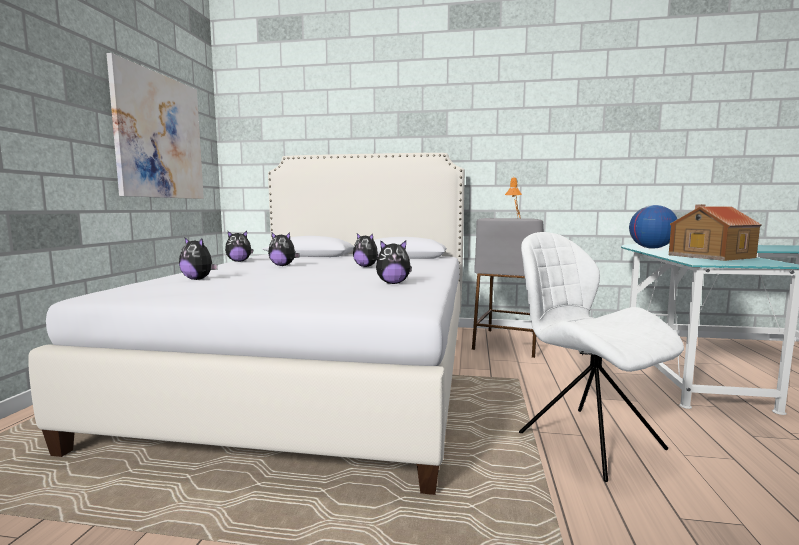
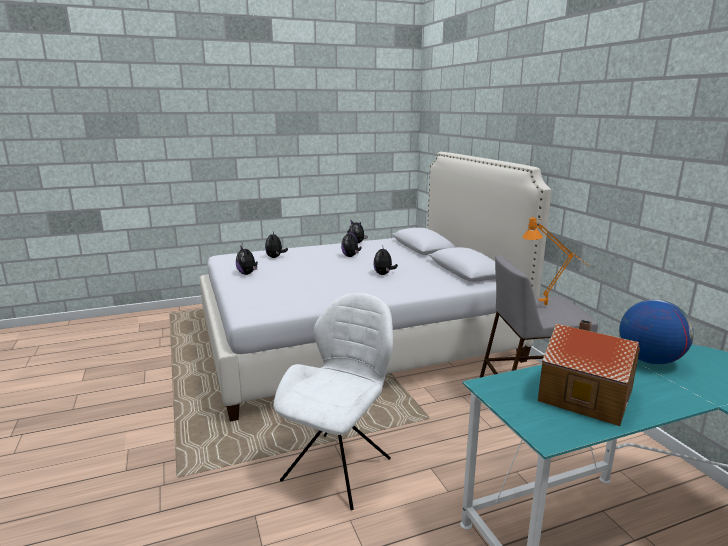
camera: 60 degrees right, 10 degrees up
(160, 136) = (350, 141): picture -> none
(393, 283) = (317, 296): plush toy -> plush toy (247, 274)

